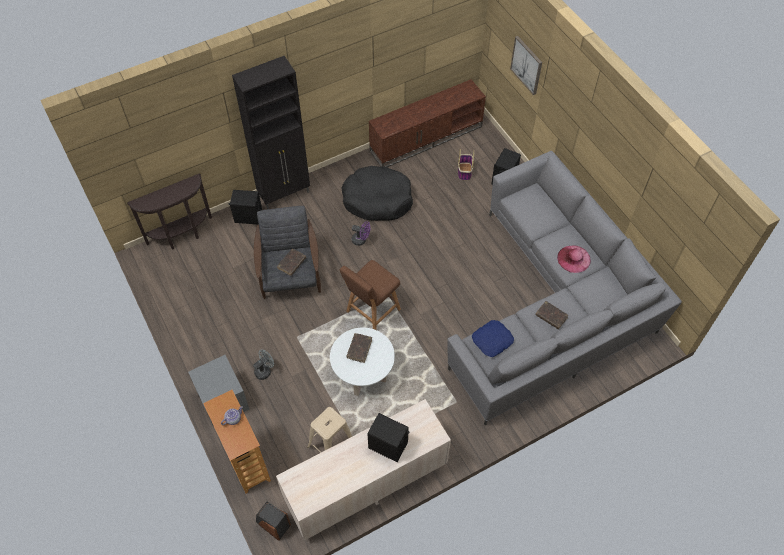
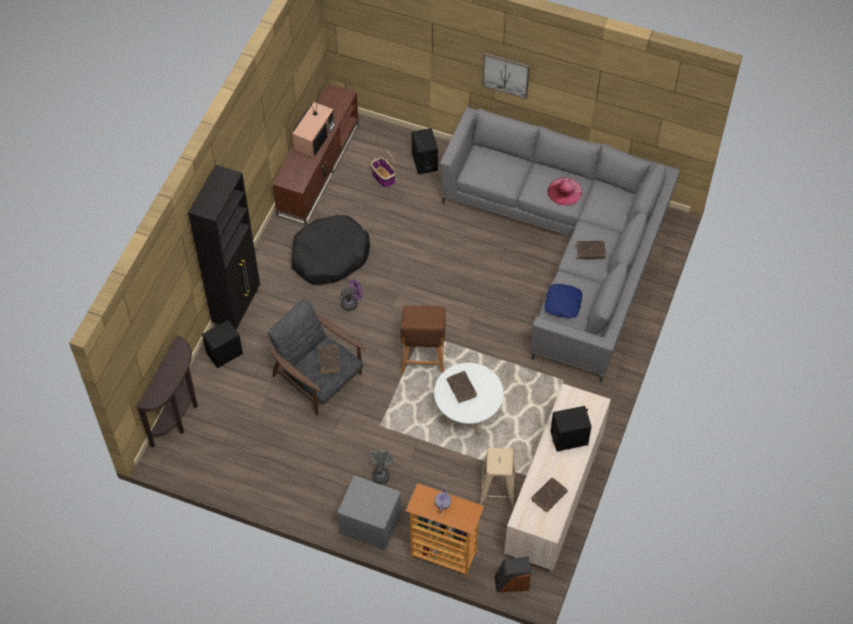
camera: 40 degrees left, 0 degrees up
(328, 479) = (549, 496): none -> brown book
(426, 108) = (313, 137): none -> television
(527, 65) = (402, 41): picture -> picture (506, 74)

